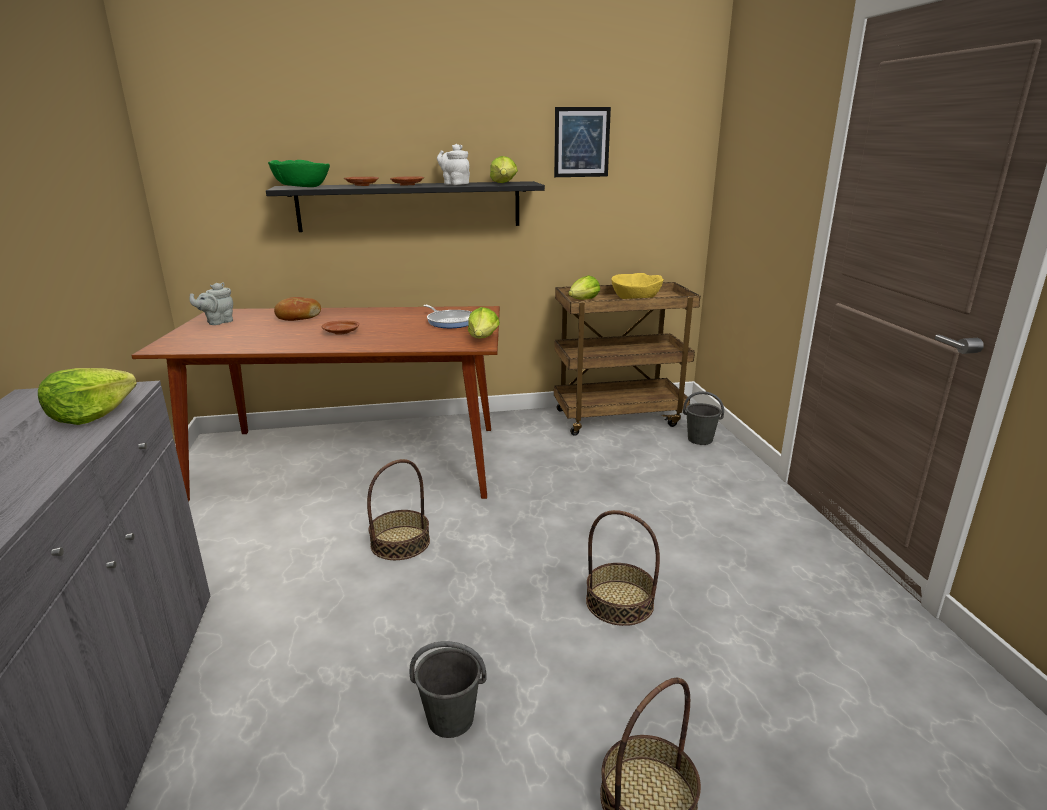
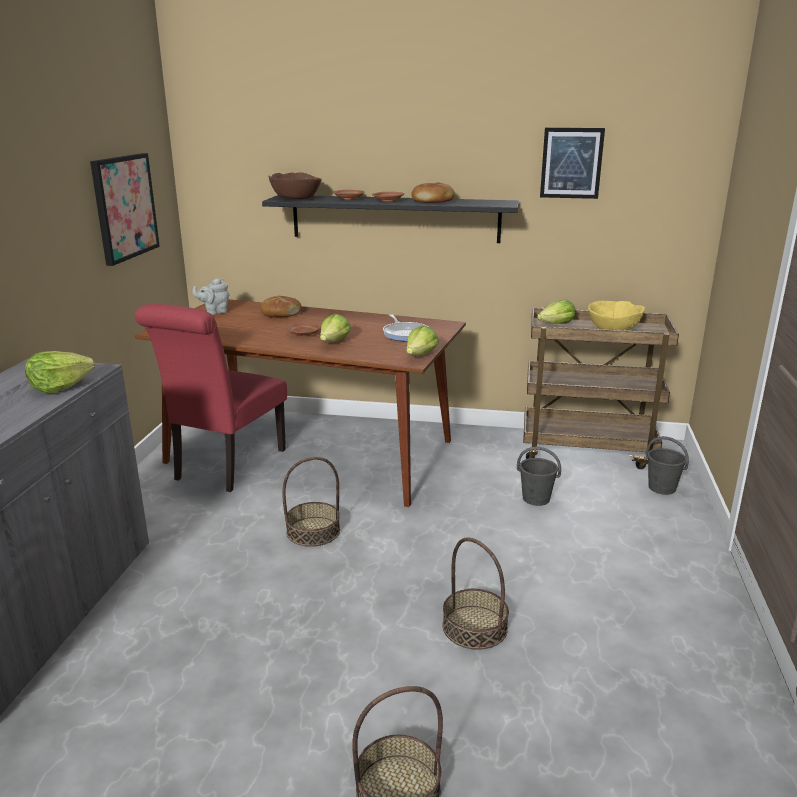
camera: 20 degrees right, 0 degrees up
(96, 200) = (124, 207): none -> picture
(263, 494) = (226, 467): none -> red chair
(302, 187) = (296, 198): green bowl -> brown bowl
(451, 718) = (278, 683): grey bucket -> grey bucket (536, 499)
(454, 184) = (433, 201): white teapot -> bread
(504, 183) = (481, 203): lettuce -> lettuce (334, 342)

